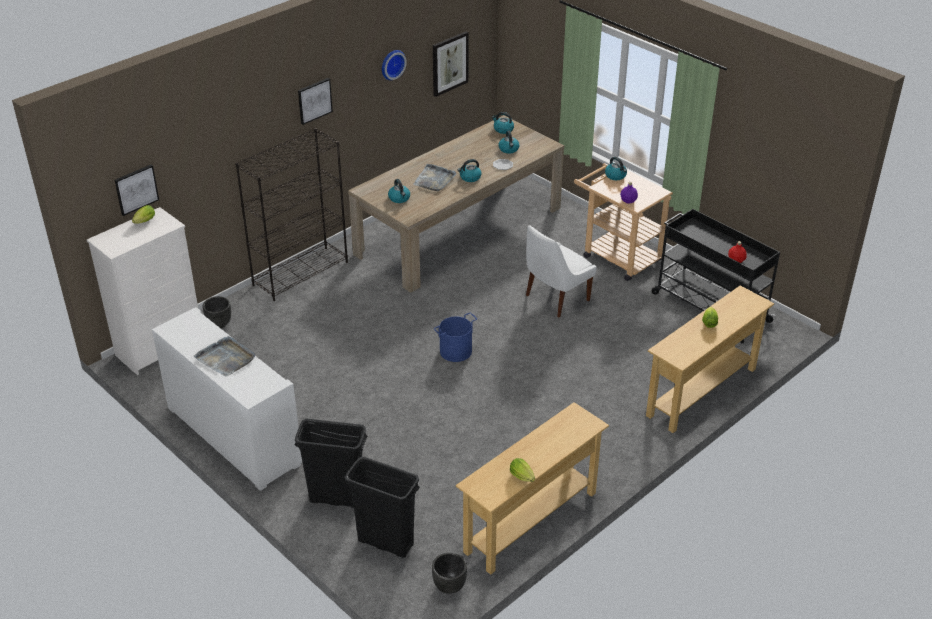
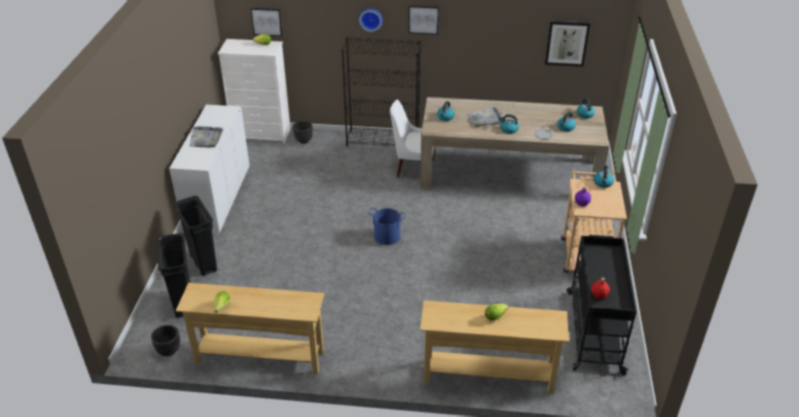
camera: 50 degrees right, 0 degrees up
(391, 64) = (504, 20): wall clock -> wall clock (371, 19)
(555, 299) = (496, 250): white chair -> white chair (413, 168)

